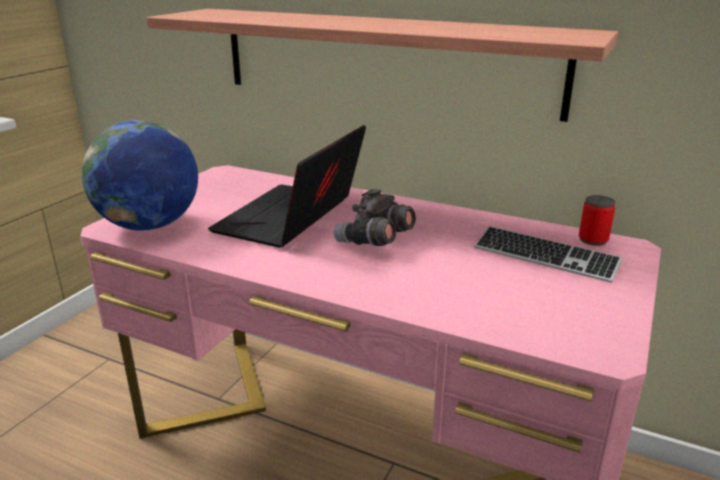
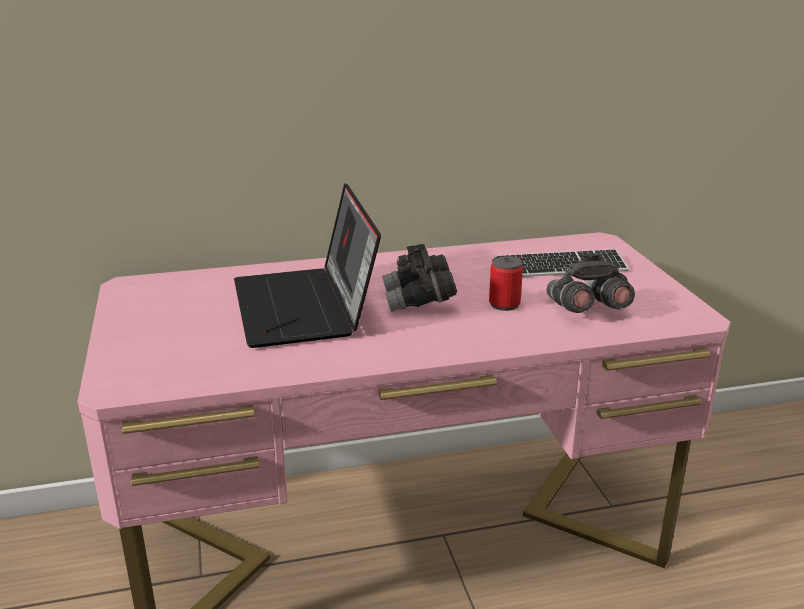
camera: 40 degrees left, 0 degrees up
(149, 225) = (162, 367): globe -> none
(383, 60) = (329, 108): shelf -> none
(501, 300) = (585, 310): none -> grey binoculars
(593, 240) = (569, 243): can -> can (504, 304)

